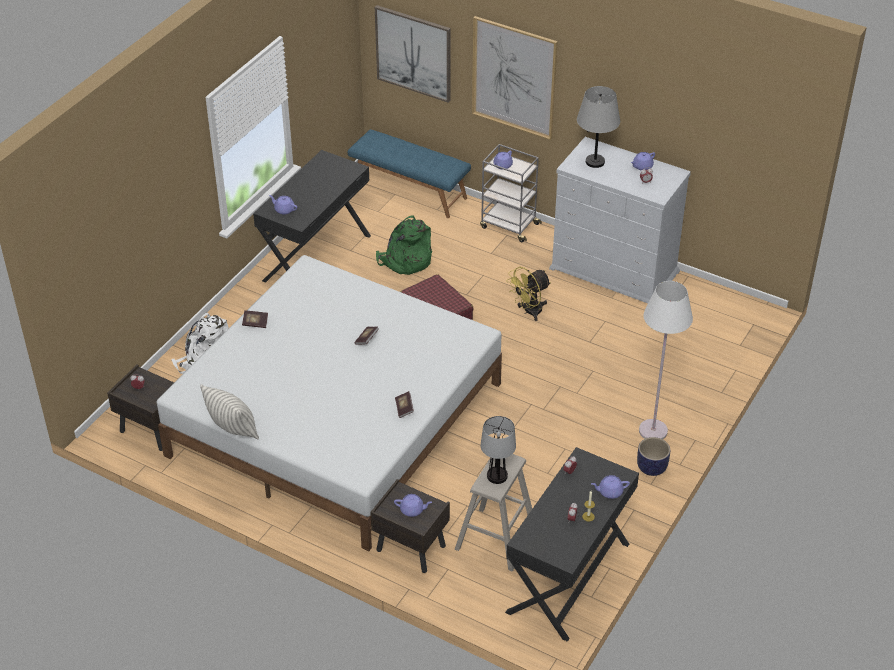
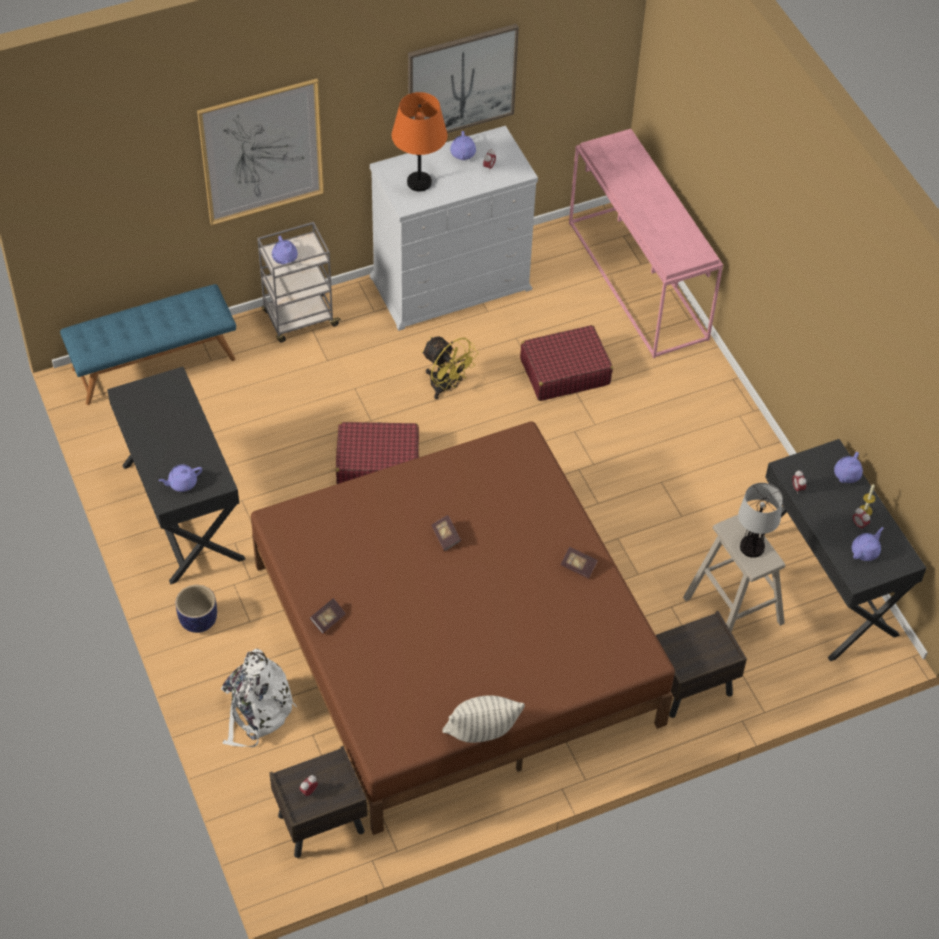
camera: 55 degrees left, 10 degrees up
(335, 418) = (455, 643): white bed -> brown bed
(405, 261) = (267, 438): green backpack -> none
(412, 510) = (702, 647): purple teapot -> purple teapot (865, 551)
(413, 53) = (112, 202): picture -> picture (461, 82)
(529, 312) = (446, 387): yellow fan -> yellow fan turned 45 degrees counterclockwise
(595, 161) = (419, 182): grey table lamp -> orange table lamp
(603, 356) = (564, 371): none -> red suitcase
(651, 467) = (740, 433): planter -> planter (198, 620)
(653, 430) = (695, 401): white floor lamp -> none
(724, 351) = (639, 281): none -> pink console table

